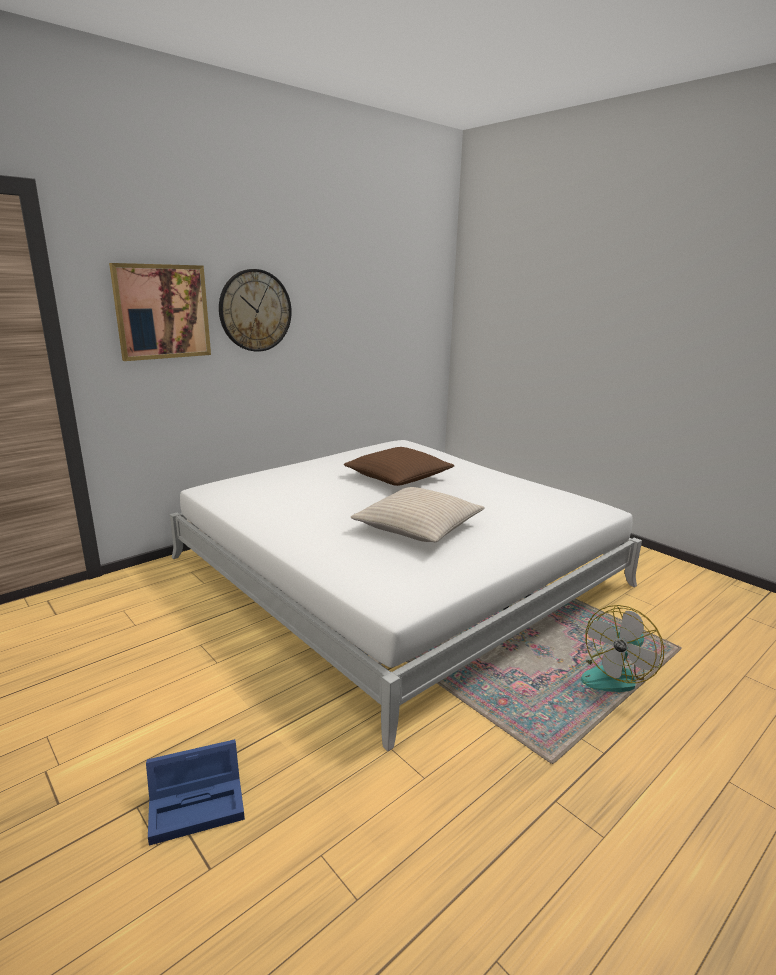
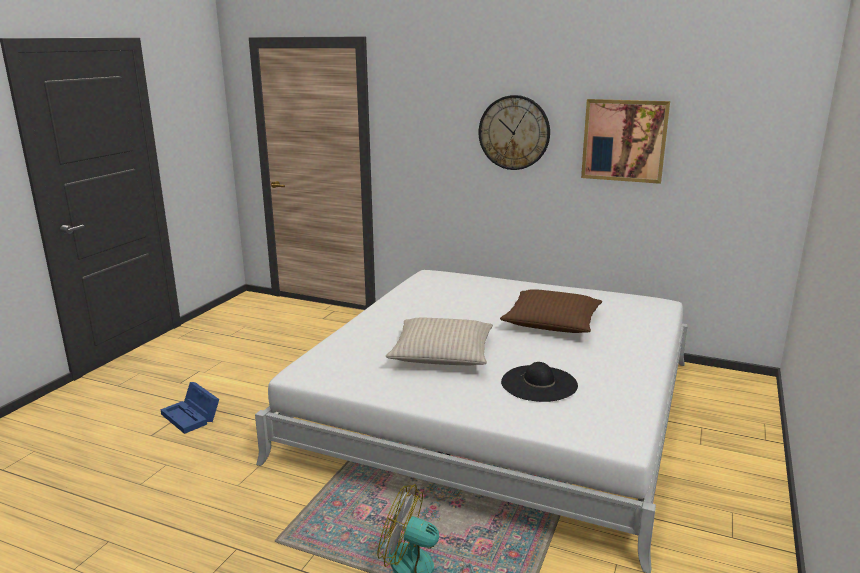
camera: 65 degrees right, 0 degrees up
(162, 312) = (434, 128): picture -> picture (624, 140)
(504, 508) = (539, 383): none -> black hat

